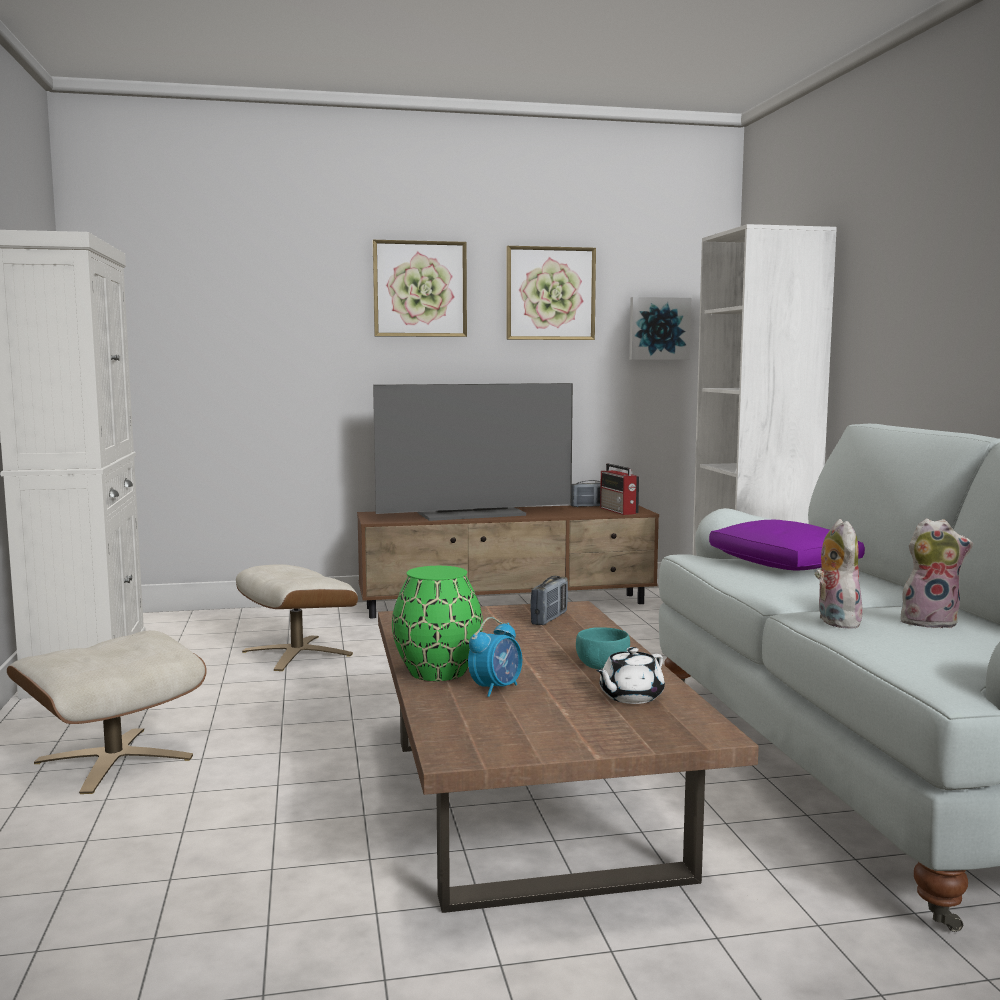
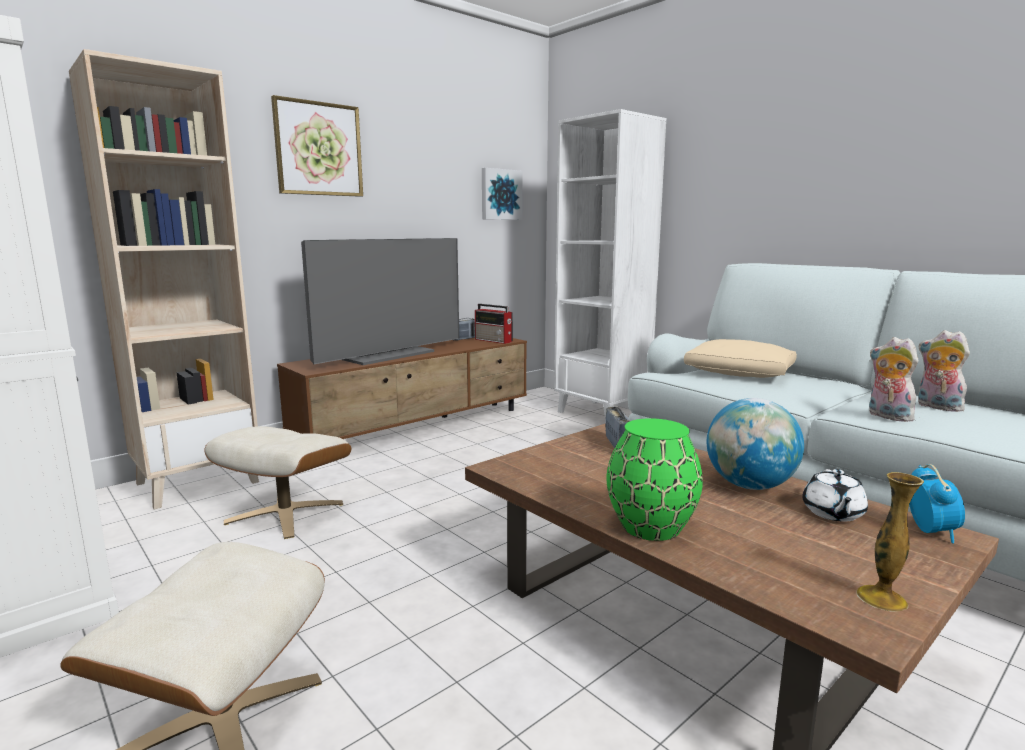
camera: 30 degrees left, 5 degrees up
(259, 618) = (198, 482): none -> beige bookcase
(496, 688) = (732, 533): alarm clock -> alarm clock (930, 531)
(516, 745) = (881, 598): none -> vase
(550, 293) = (425, 161): picture -> none
(602, 666) = (750, 486): turquoise bowl -> globe
(784, 565) = (740, 373): purple pillow -> beige pillow
(929, 622) = (936, 407): plush toy -> plush toy turned 105 degrees counterclockwise

